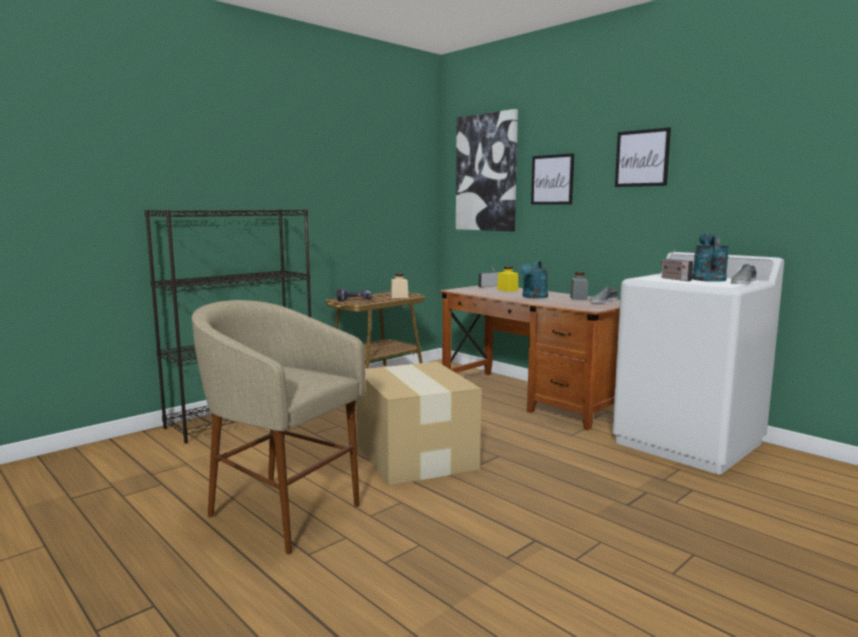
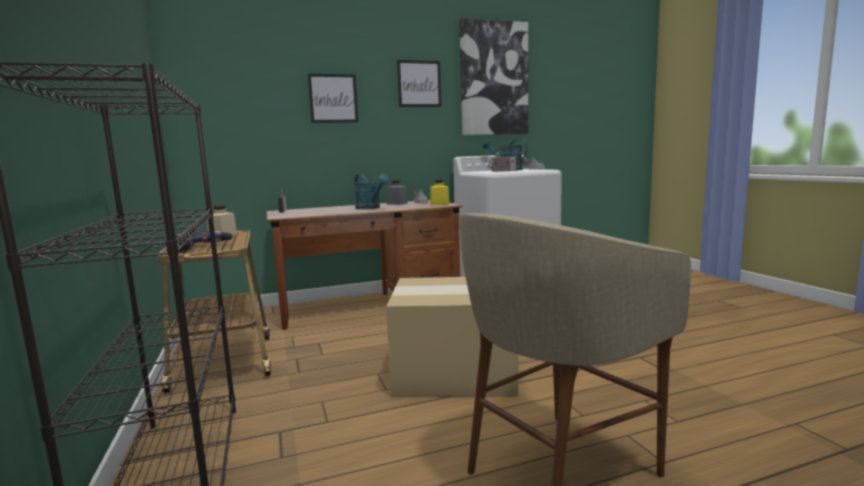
camera: 65 degrees left, 0 degrees up
(486, 173) = (243, 87): picture -> picture (494, 79)
(507, 290) = (318, 209): yellow jar -> yellow jar (439, 204)

